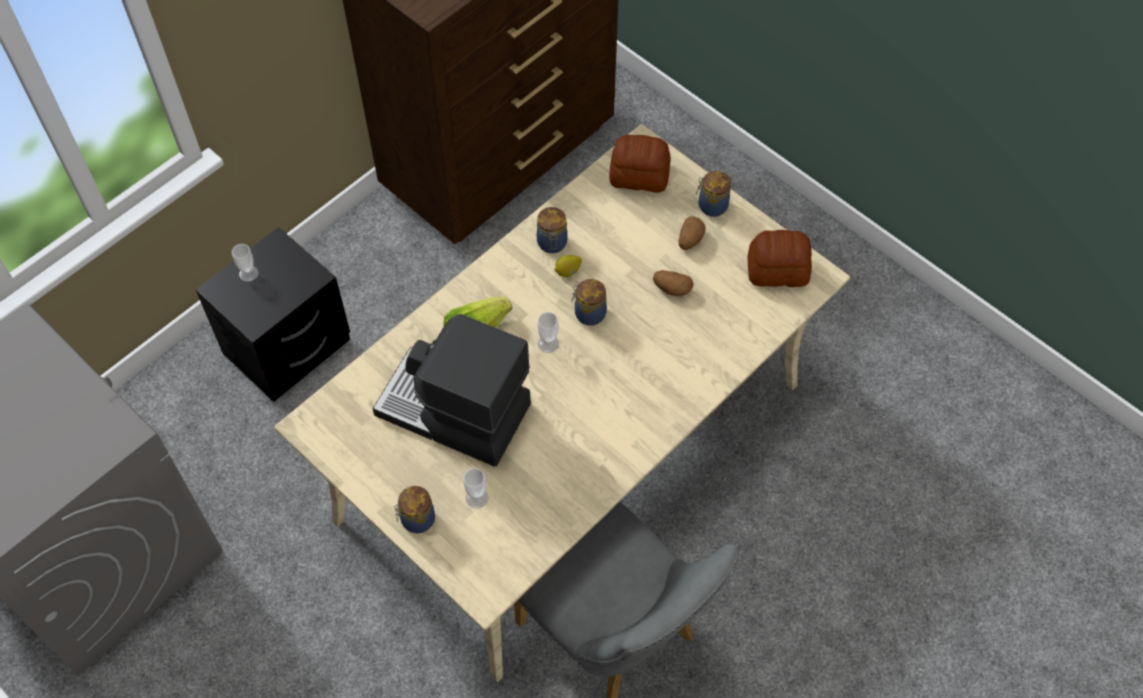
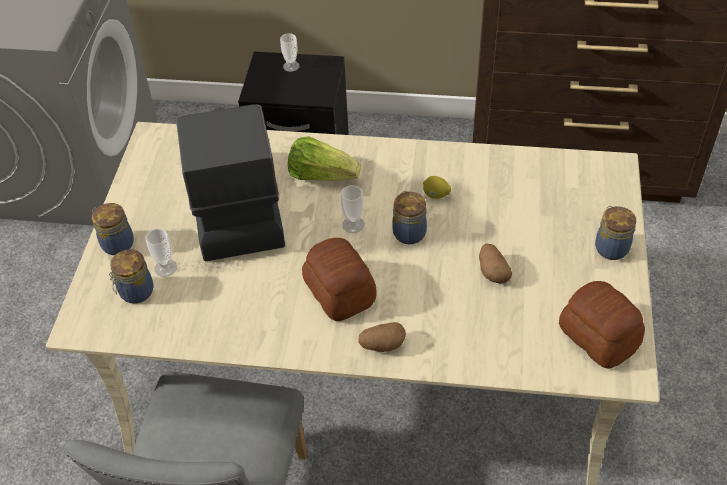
camera: 55 degrees right, 10 degrees down
(552, 244) = (452, 170): jar -> jar (135, 292)
(640, 176) = (582, 183): bread -> bread (339, 293)
(689, 240) = (557, 254): potato -> potato (382, 345)

